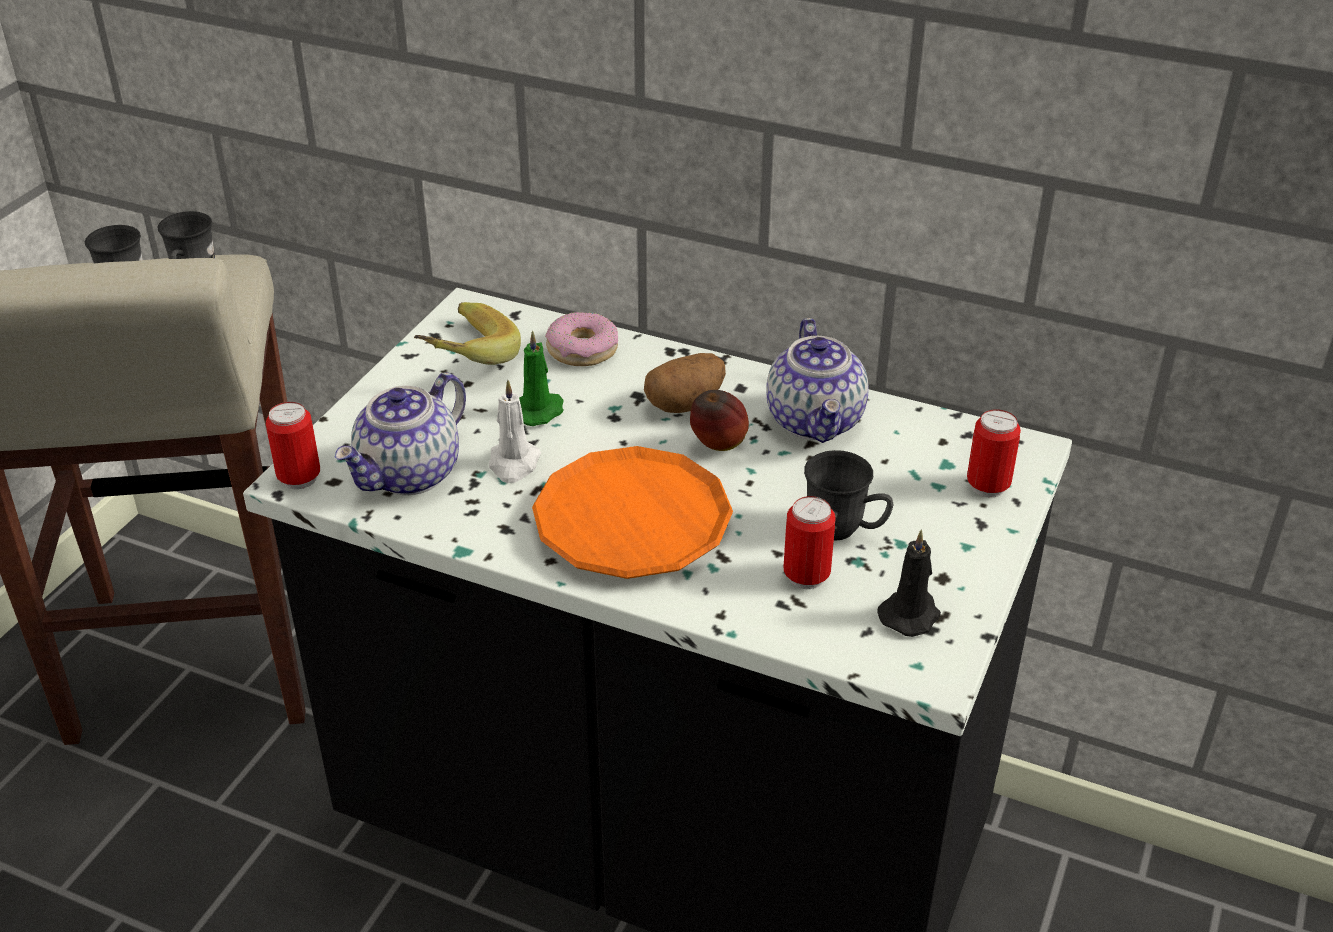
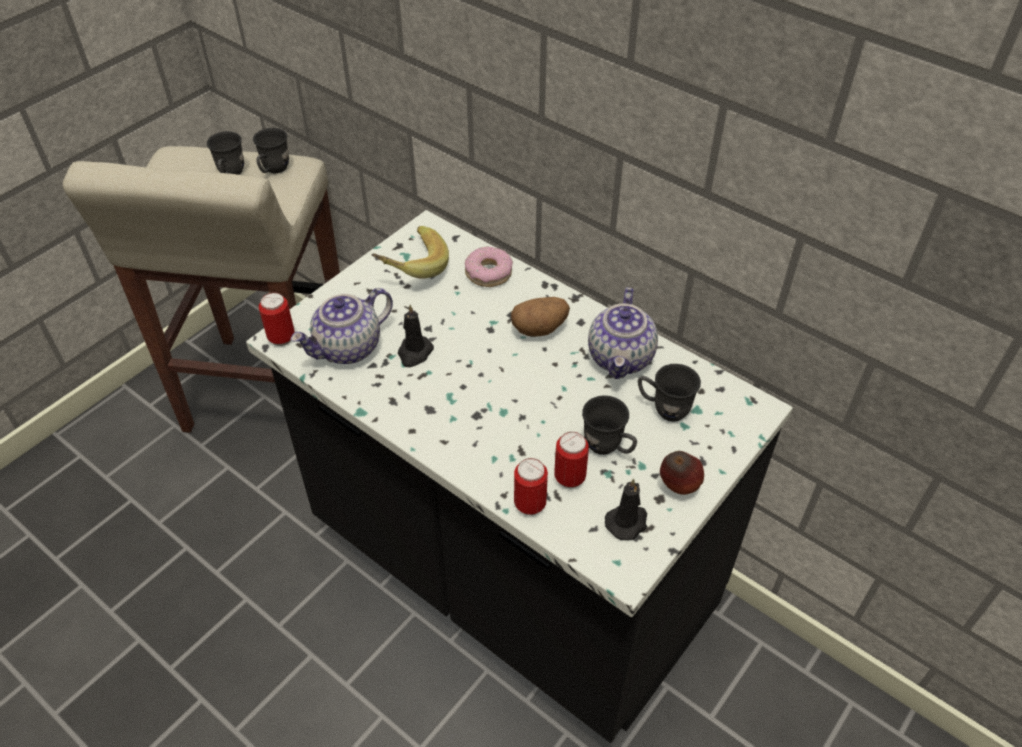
camera: 15 degrees right, 10 degrees up
(514, 464) = (414, 353): white candle -> black candle
(539, 411) = (444, 315): green candle -> none
(632, 523) = (473, 413): orange plate -> none
(718, 447) = (549, 365): apple -> apple (678, 487)
(900, 470) = (663, 408): none -> grey mug
(988, 486) = (718, 433): can -> can (530, 504)

